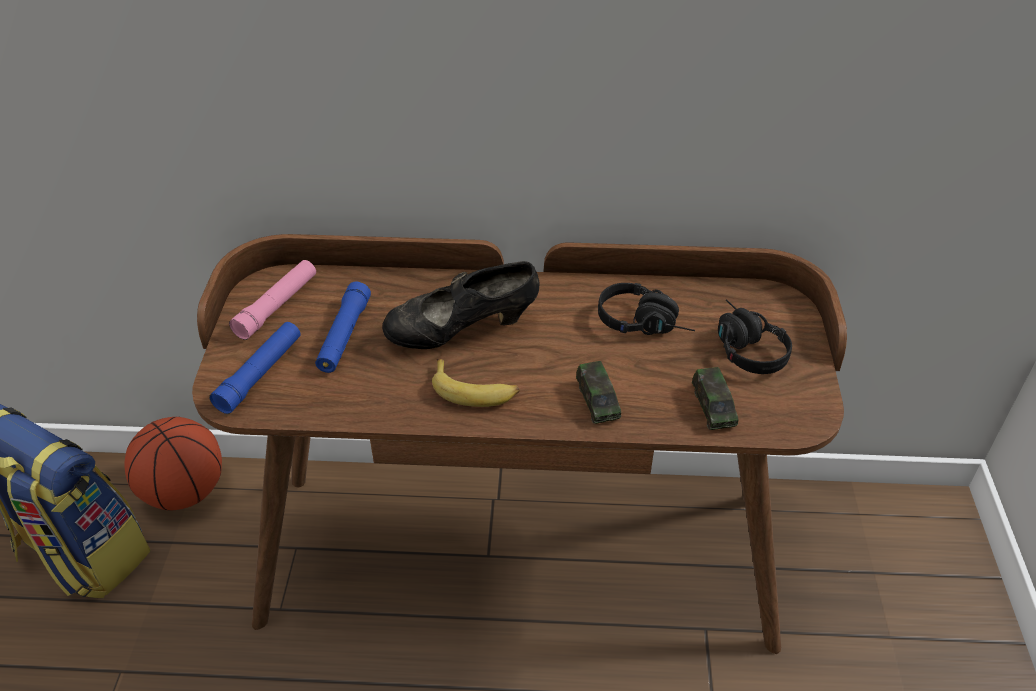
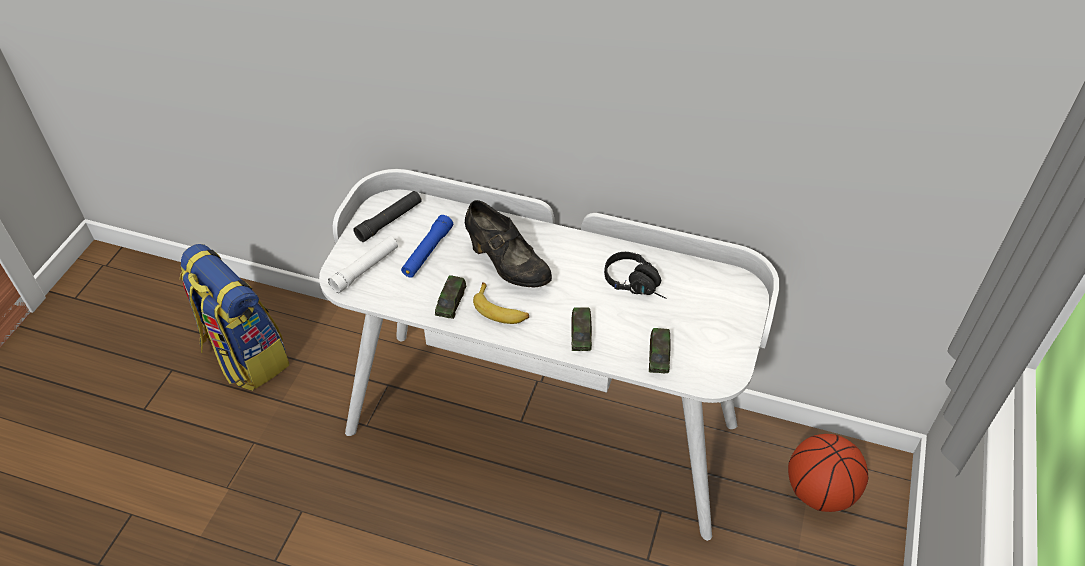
camera: 15 degrees right, 5 degrees up
(184, 492) = (321, 327): basketball -> basketball (819, 491)
(260, 374) = (365, 269): blue flashlight -> white flashlight
(277, 306) = (389, 221): pink flashlight -> black flashlight
(400, 394) = (451, 302): none -> toy car
(462, 332) = (507, 265): black shoe -> black shoe turned 135 degrees counterclockwise
(518, 554) = (543, 425): brown desk -> white desk
(743, 347) = (700, 316): black headphones -> none

